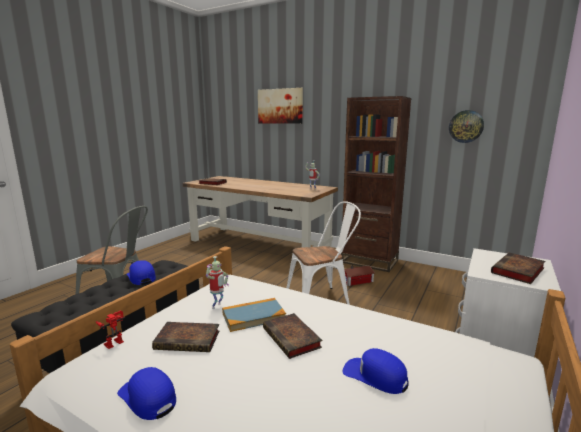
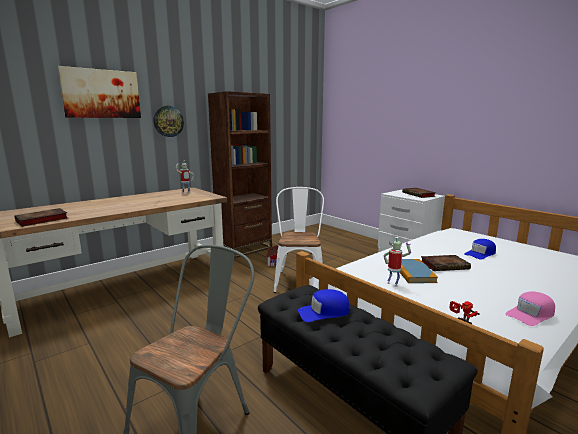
camera: 70 degrees left, 0 degrees up
(148, 397) = (531, 314): blue cap -> pink cap
(189, 340) = (452, 298): book -> none
(466, 126) = (283, 120): wall clock -> wall clock (168, 121)

